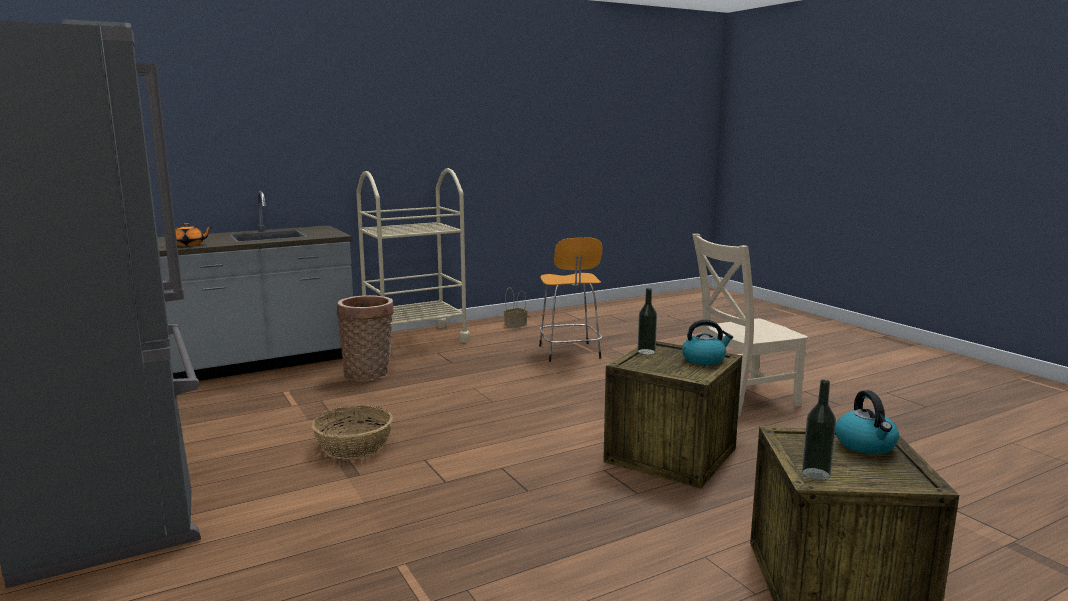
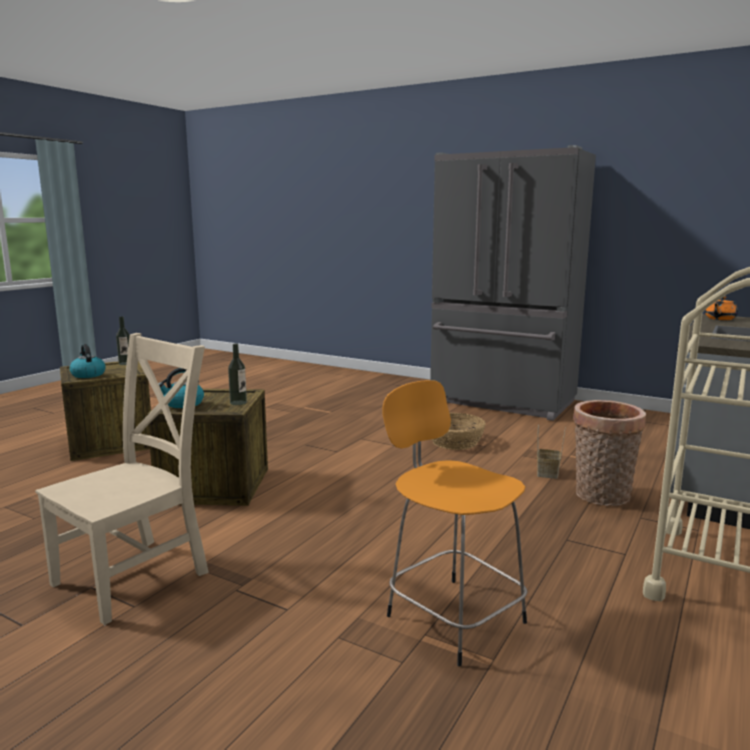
camera: 150 degrees right, 0 degrees up
(515, 324) = (705, 706): basket -> basket (548, 473)

